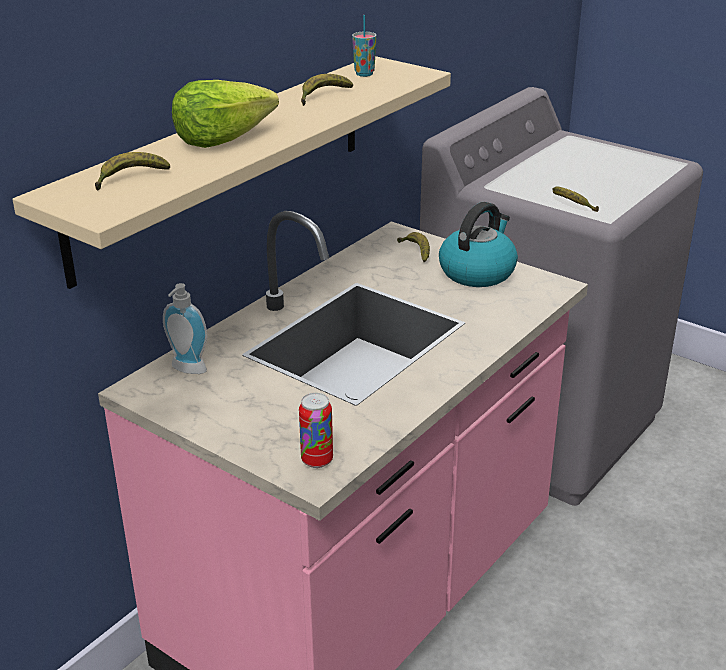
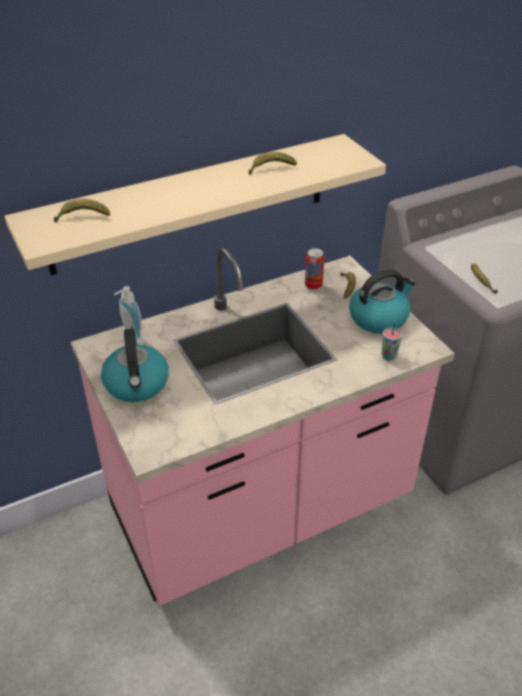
camera: 25 degrees right, 10 degrees up
(222, 139) = (169, 194): lettuce -> none
(235, 413) = (137, 384): none -> kettle
(317, 460) = (160, 439): can -> can (313, 286)
(364, 74) = (320, 152): cup -> cup (388, 356)

